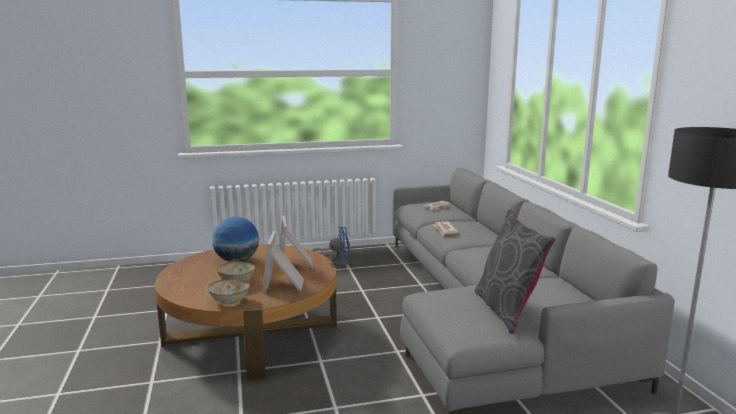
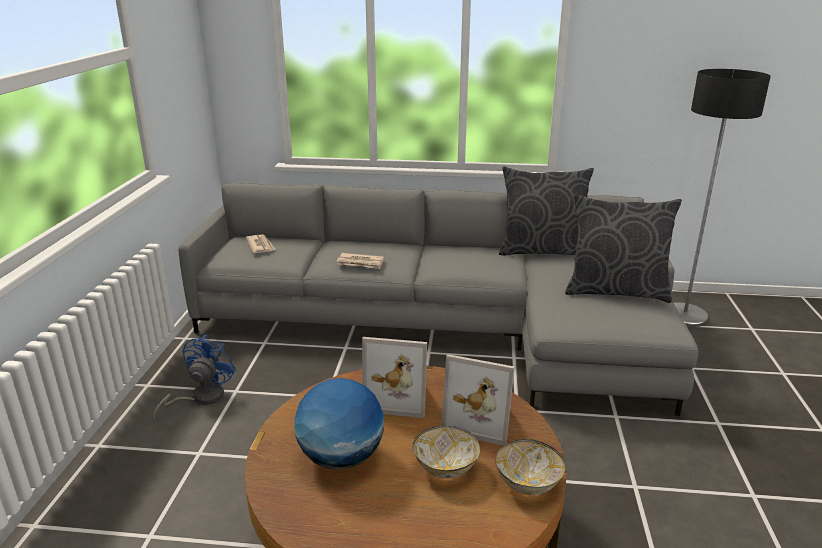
camera: 70 degrees left, 10 degrees up
(559, 279) = (542, 251): none -> grey pillow

